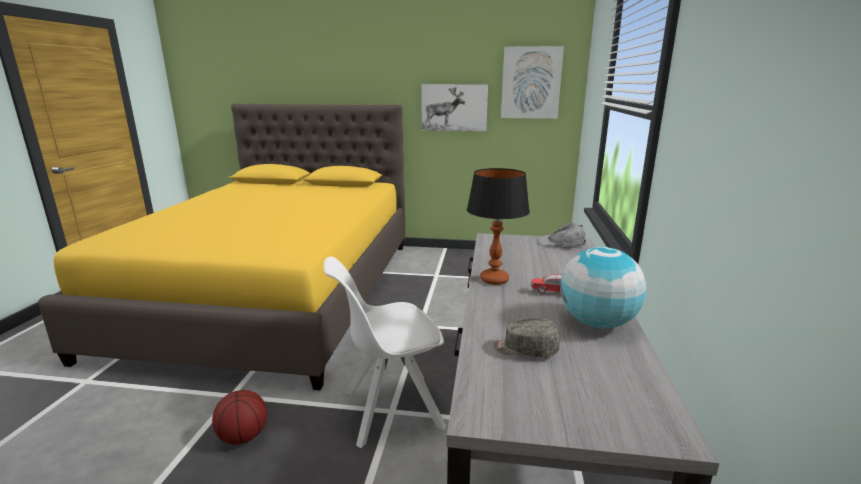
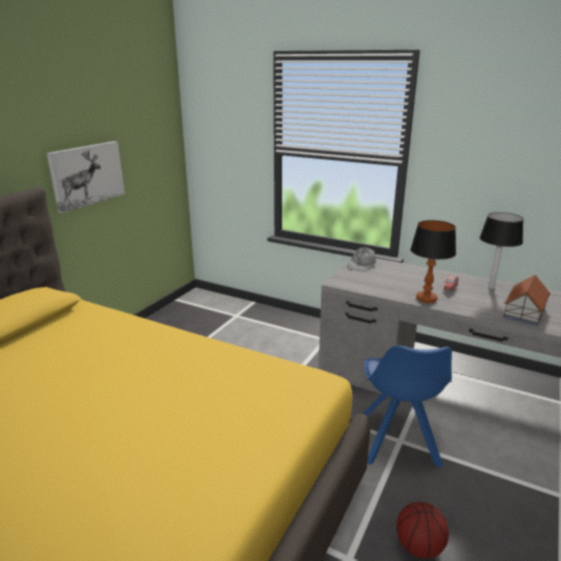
camera: 70 degrees left, 5 degrees up
(390, 409) = (398, 441): white chair -> blue chair
(525, 349) = (524, 311): grey cap -> toy house
(531, 83) = (147, 133): picture -> none
(597, 323) = (491, 287): globe -> table lamp

